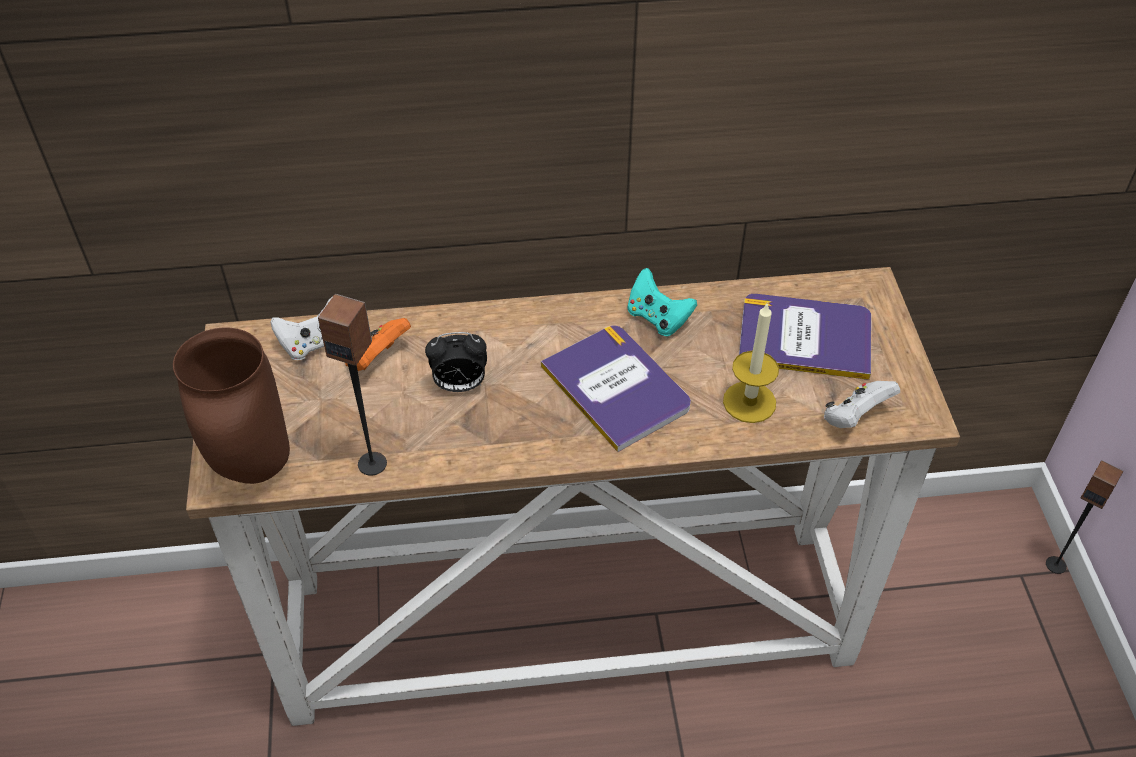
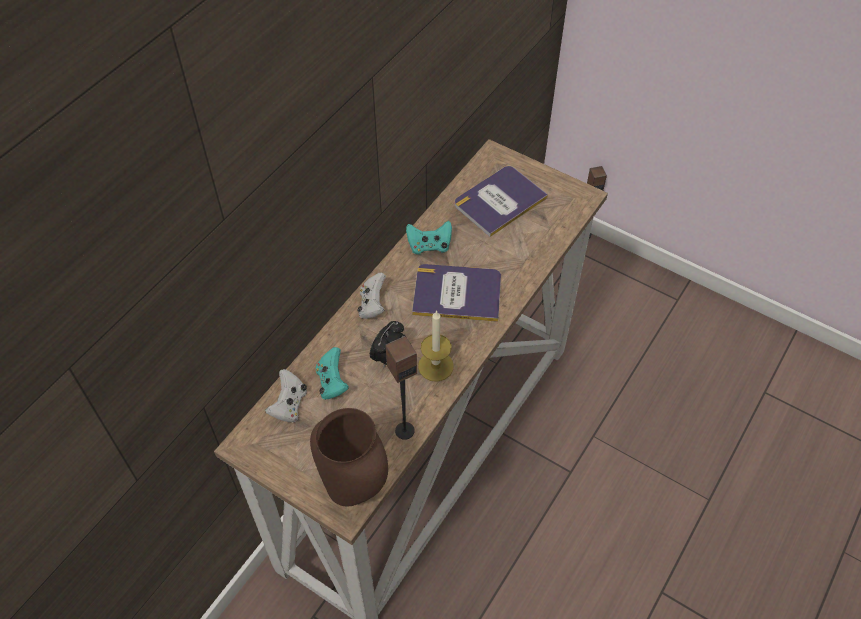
camera: 50 degrees left, 5 degrees up
(377, 359) = (332, 382): orange game controller -> turquoise game controller
(749, 402) = (517, 250): candle -> candle (435, 366)
(855, 417) = (563, 219): white game controller -> white game controller (372, 305)

